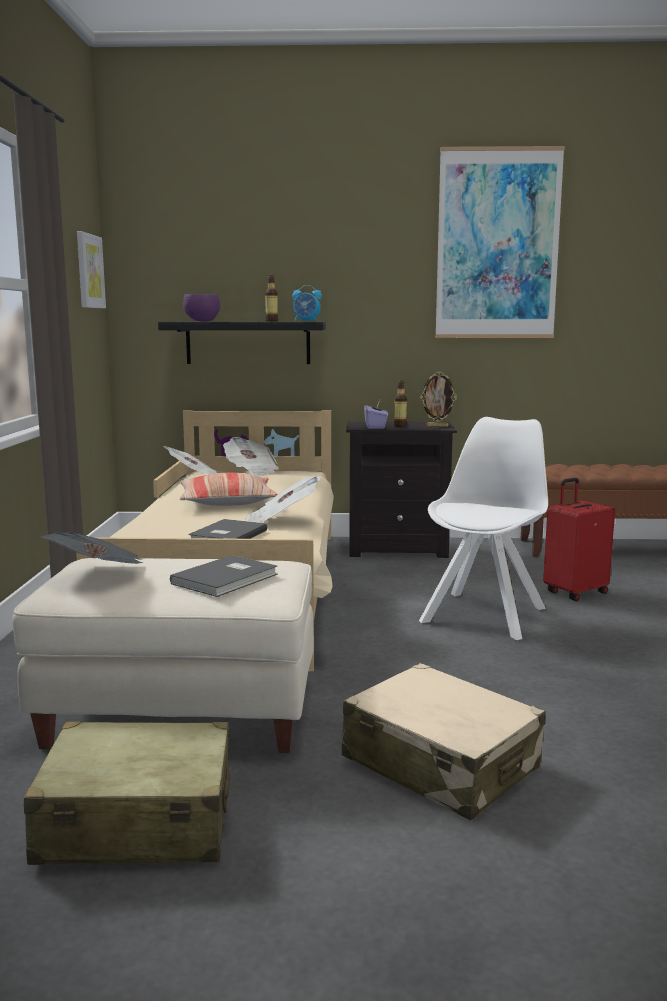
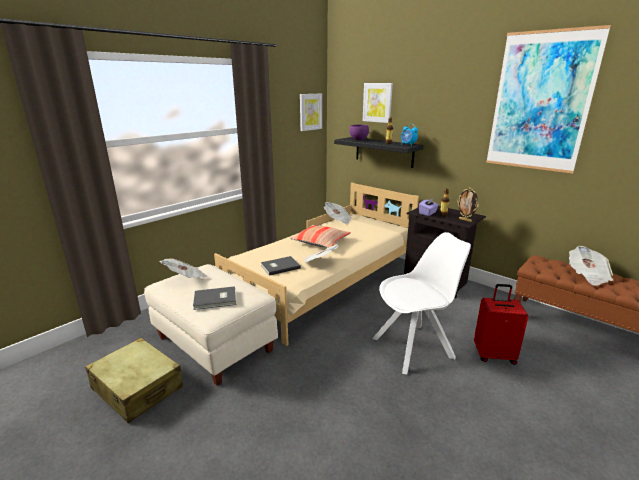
camera: 40 degrees right, 10 degrees up
(225, 254) = (377, 102): none -> picture
(251, 471) = (370, 221): newspaper -> newspaper (587, 275)
(440, 763) = (255, 428): beige suitcase -> none

